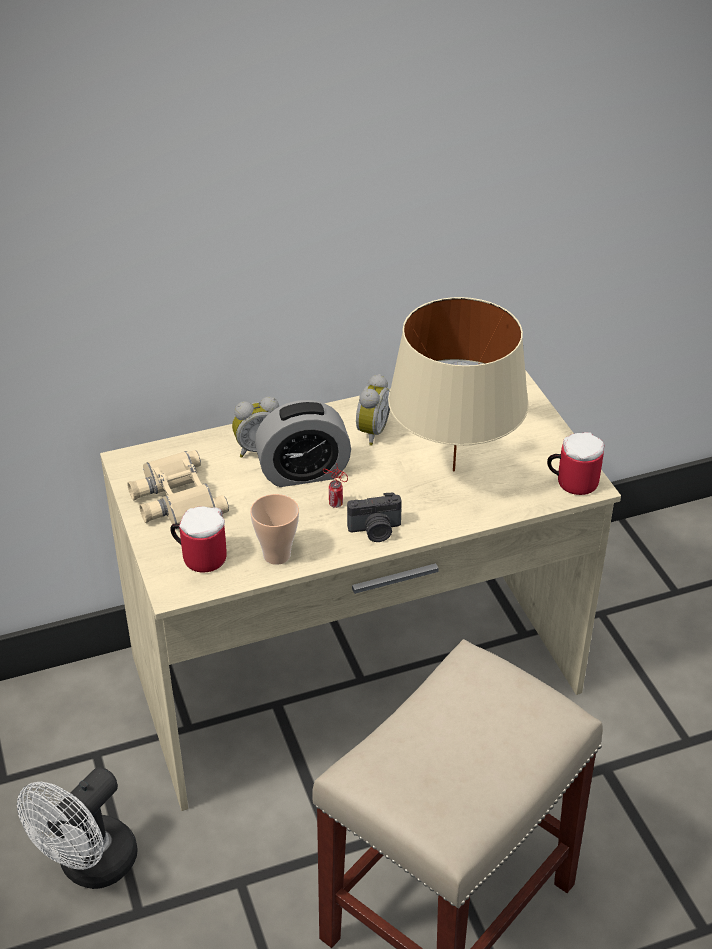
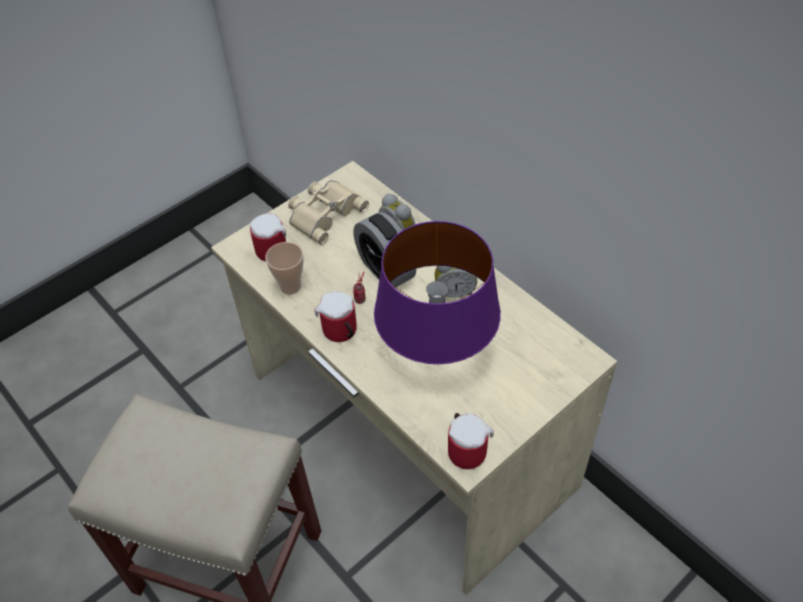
camera: 70 degrees right, 10 degrees up
(90, 867) = (201, 350): white fan -> none
(375, 531) = (341, 333): camera -> mug
(453, 470) = (436, 360): beige table lamp -> purple table lamp

